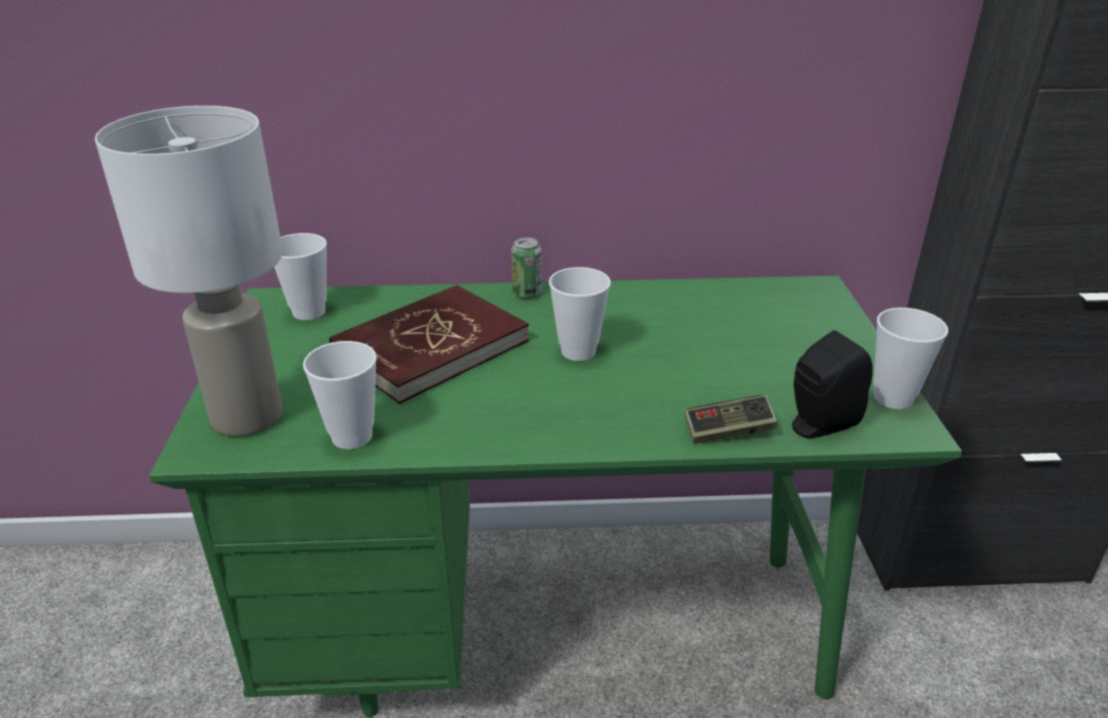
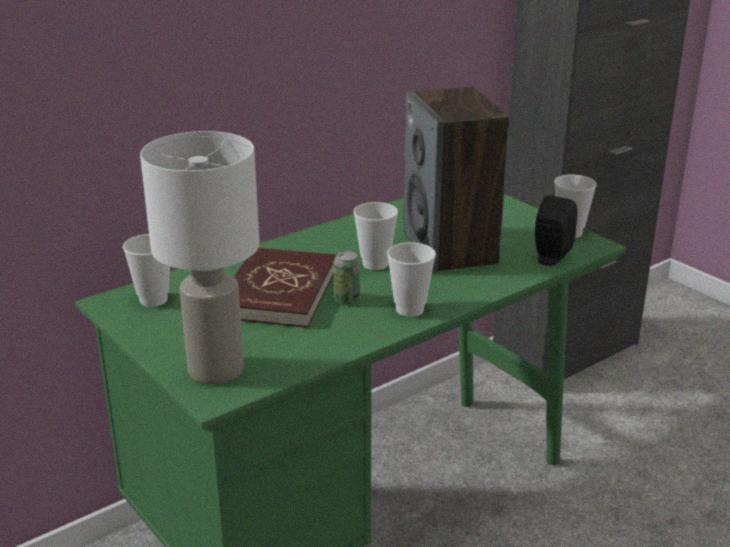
camera: 35 degrees left, 5 degrees down
(352, 436) = (304, 354): cup -> cup (410, 310)
(527, 293) = (294, 242): can -> can (347, 299)
(695, 363) = (450, 248): none -> speaker
(728, 432) = (511, 276): game controller -> none

